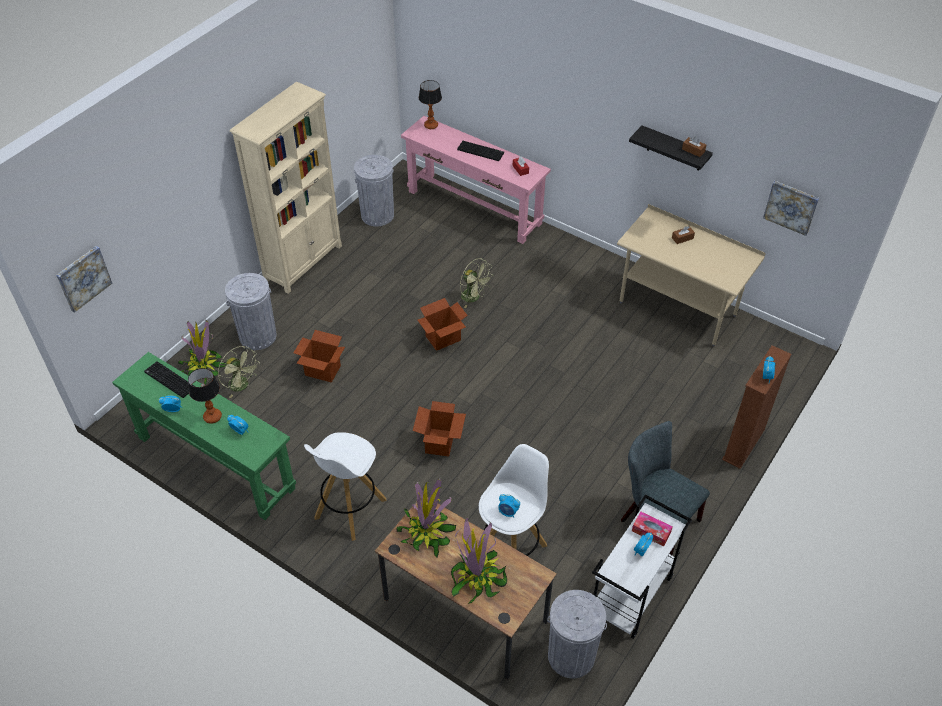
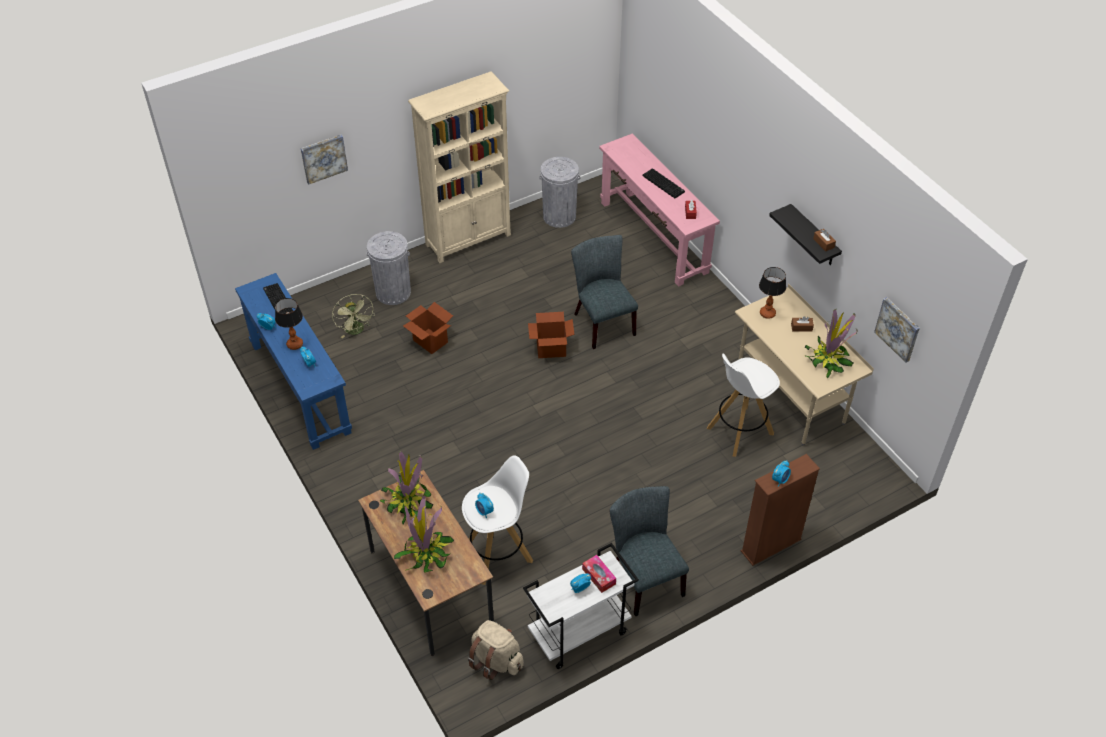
camera: 25 degrees right, 0 degrees up
(83, 278) = (236, 193): picture -> picture (323, 158)
(203, 367) = (334, 303): potted plant -> potted plant (827, 359)
(216, 462) = (300, 388): green console table -> blue console table
(349, 509) = (385, 467): white stool -> white stool (739, 431)
(431, 125) = (633, 145): table lamp -> table lamp (767, 313)
(440, 443) = (493, 440): cardboard box -> none
(474, 297) = (601, 322): green fan -> grey chair
(571, 656) = (496, 660): grey trash can -> beige backpack

